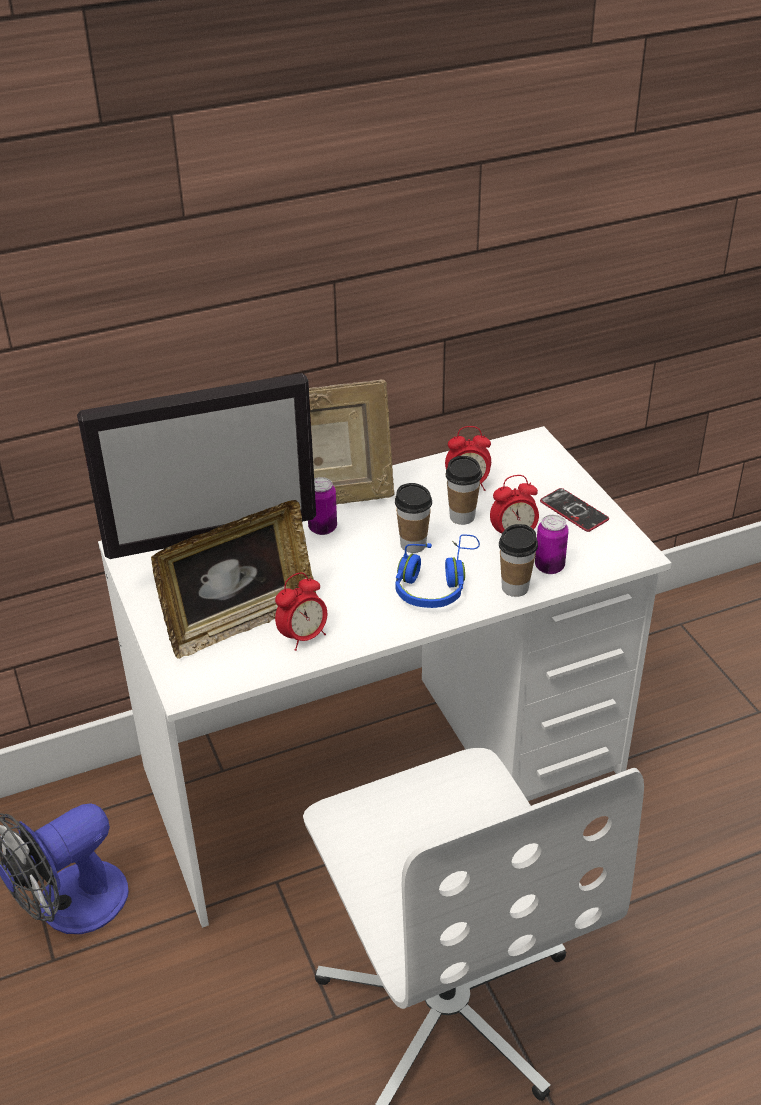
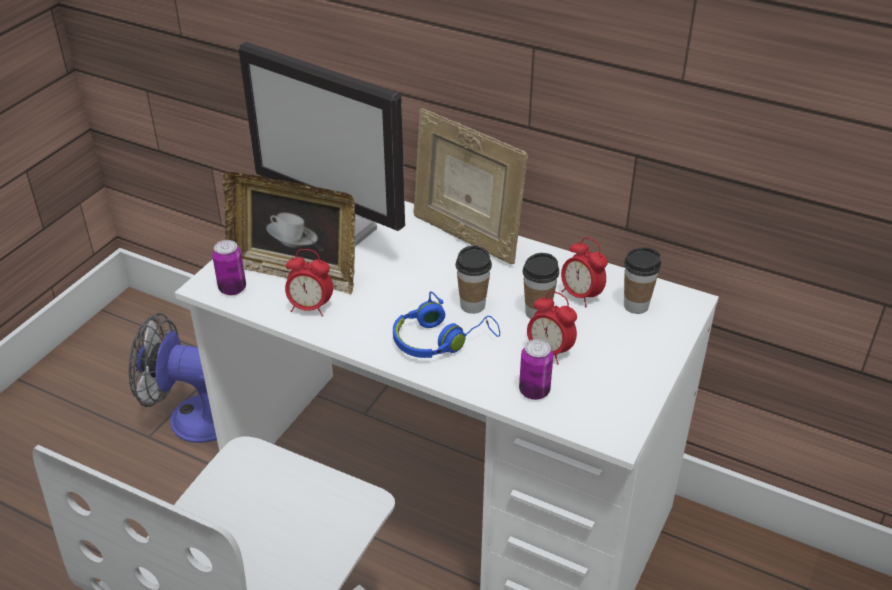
camera: 50 degrees right, 0 degrees up
(322, 528) = (438, 253): can -> can (232, 289)
(515, 588) = (484, 385): cup -> cup (636, 306)
(574, 511) = (625, 369): phone -> none

